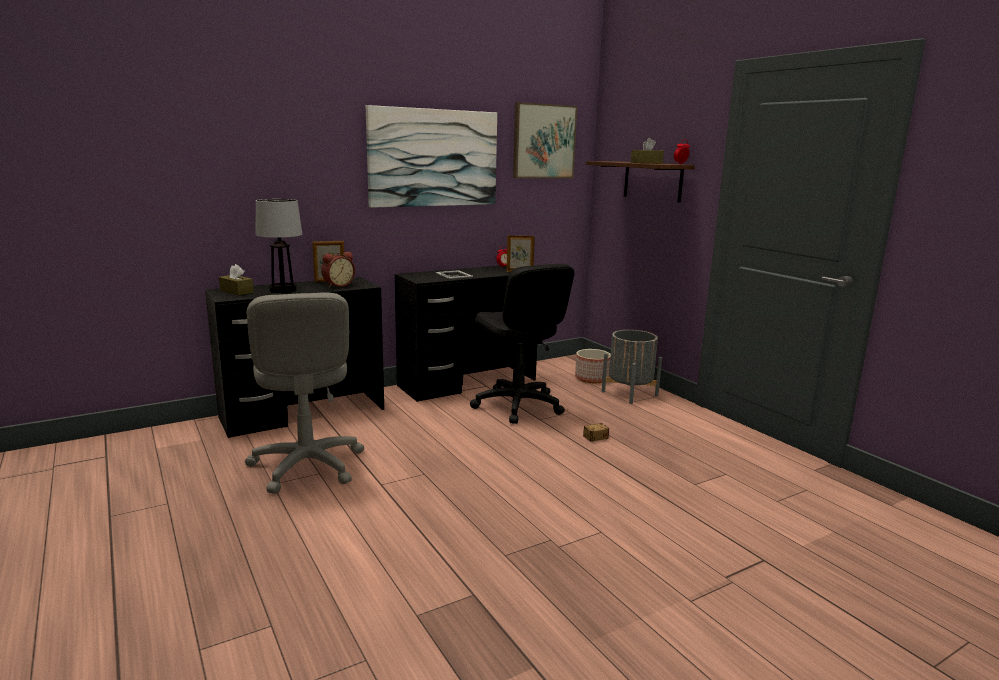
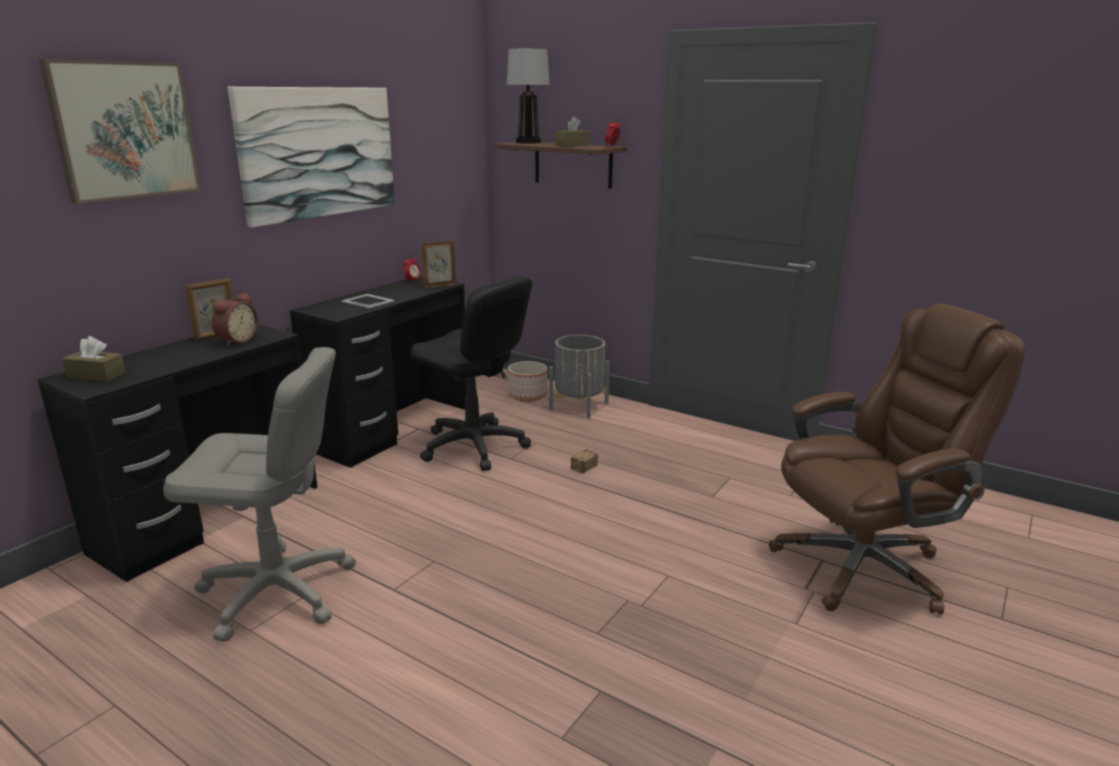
camera: 25 degrees left, 5 degrees up
(283, 290) = (167, 361): table lamp -> table lamp (529, 142)
(306, 466) = (277, 592): grey office chair -> grey office chair turned 45 degrees counterclockwise
(543, 141) = (436, 120): picture -> picture (124, 130)
(806, 577) = (864, 566): none -> brown office chair

